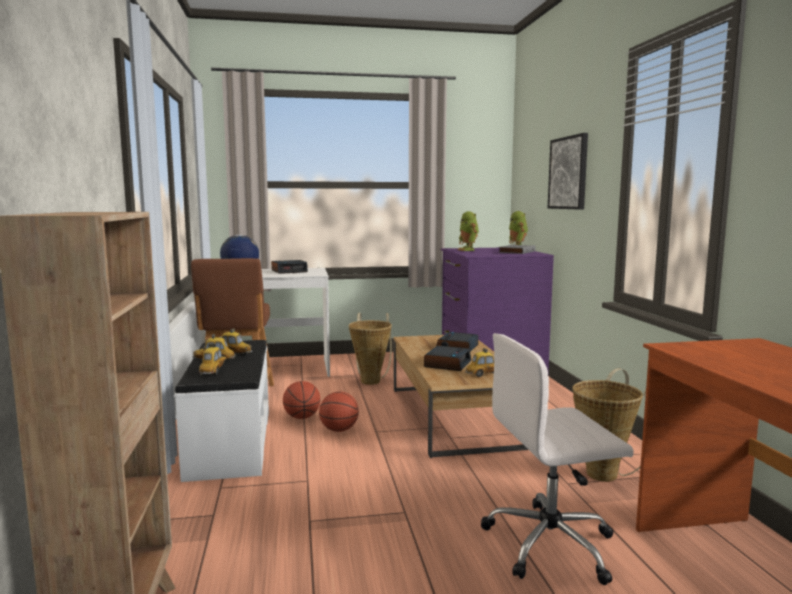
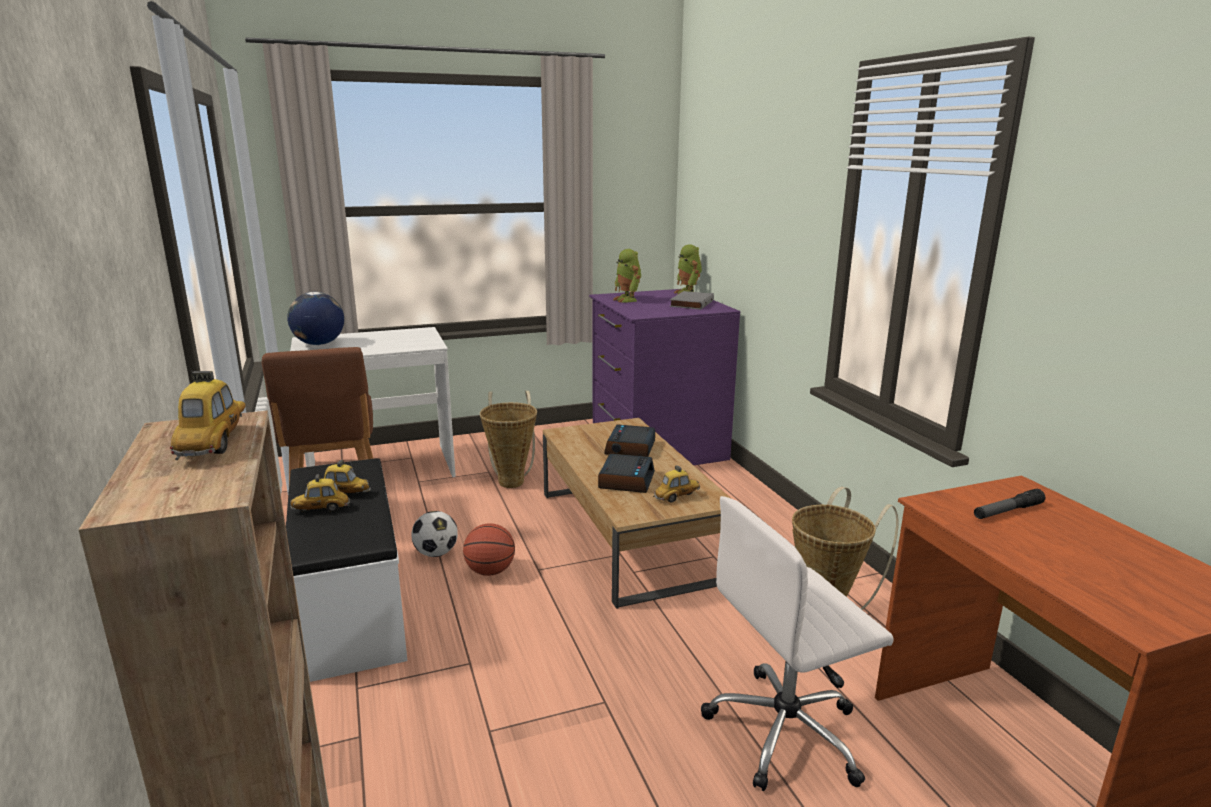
camera: 10 degrees left, 10 degrees up
(213, 371) = (327, 533): toy car -> toy car (215, 443)
(289, 271) = (389, 338): alarm clock -> none
(302, 417) = (436, 553): basketball -> football
(568, 173) = (764, 208): picture -> none
(736, 352) = (1007, 511): none -> flashlight

